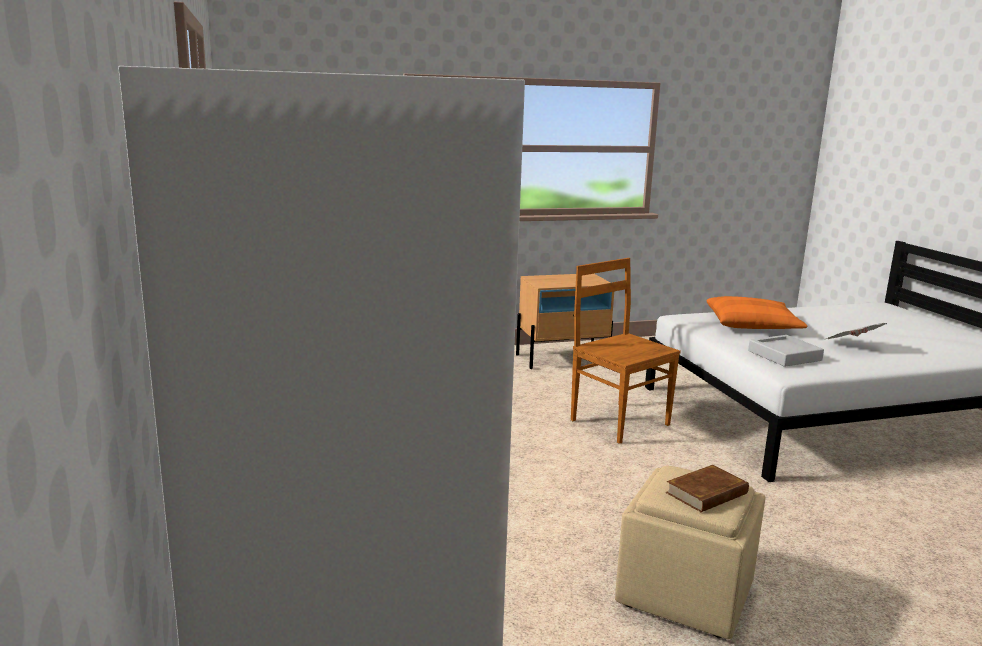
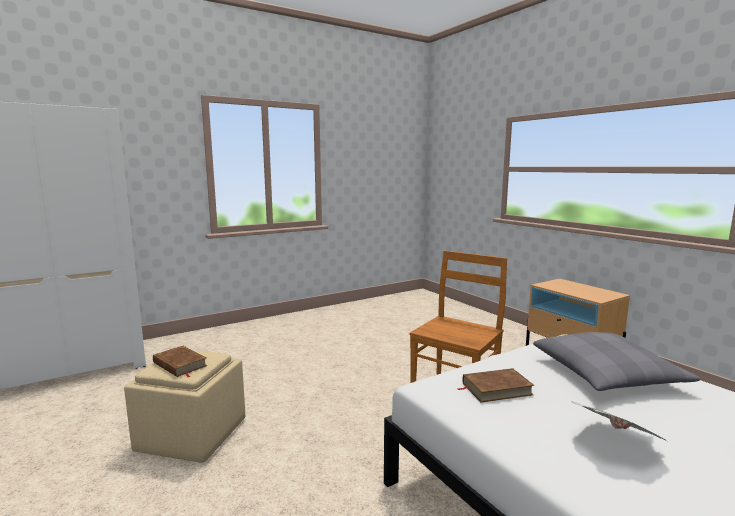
camera: 75 degrees right, 5 degrees down
(752, 325) = (606, 374): orange pillow -> grey pillow
(784, 356) = (496, 389): grey tray -> brown book

